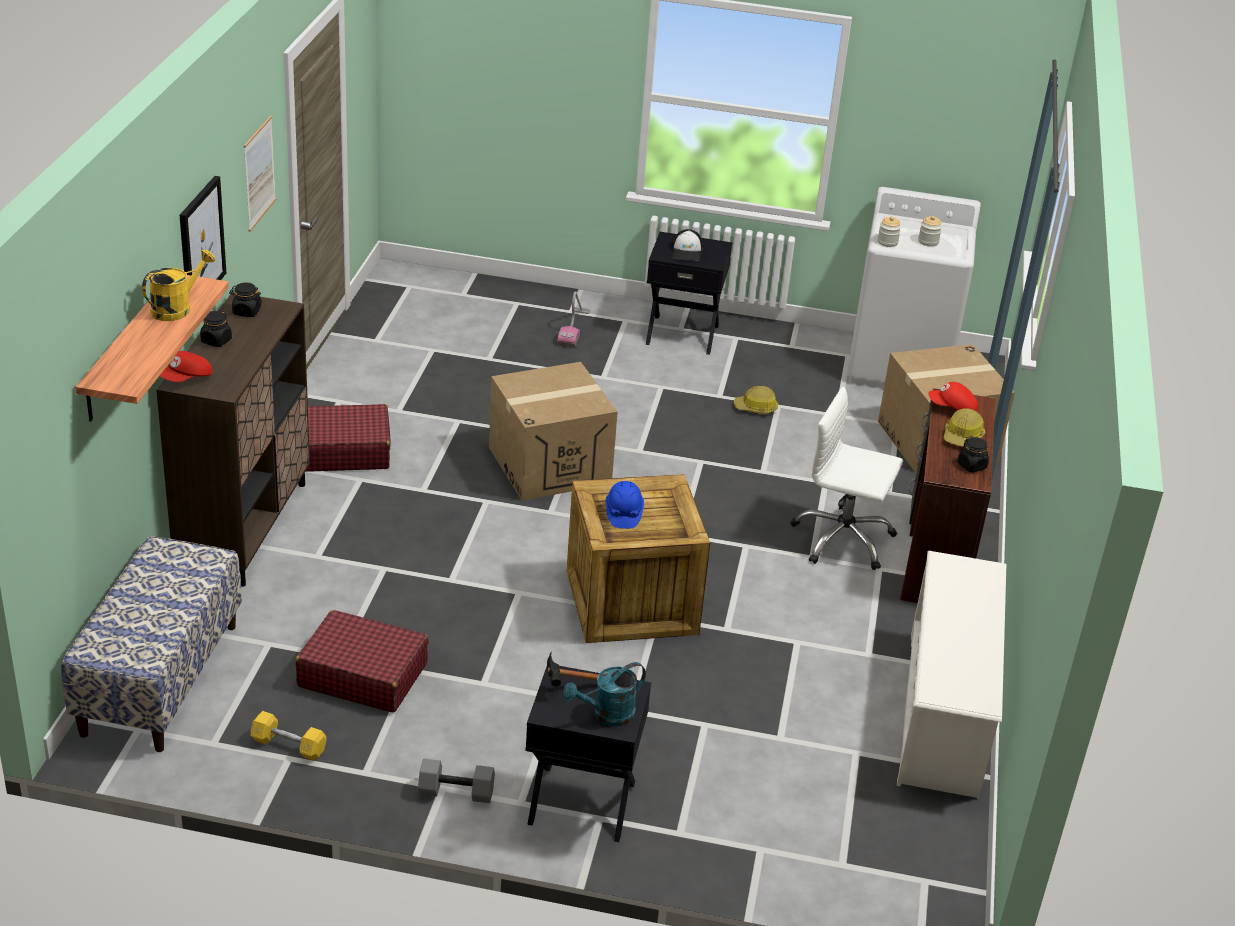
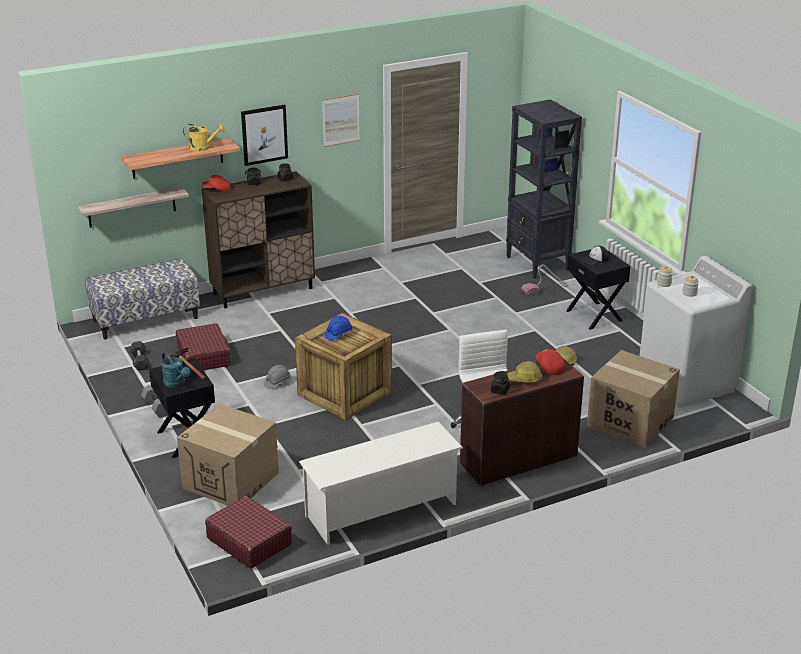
camera: 55 degrees right, 5 degrees down
(91, 480) = (132, 207): none -> shelf
(289, 745) = (140, 361): yellow dumbbell -> black dumbbell
(342, 451) = (348, 285): red suitcase -> red suitcase (249, 541)
(505, 298) = (537, 264): none -> black bookcase
(530, 644) = (277, 383): none -> grey hard hat
(550, 465) = (418, 331): cardboard box -> cardboard box (231, 480)
(607, 715) = (176, 383): turquoise watering can -> turquoise watering can turned 150 degrees counterclockwise

